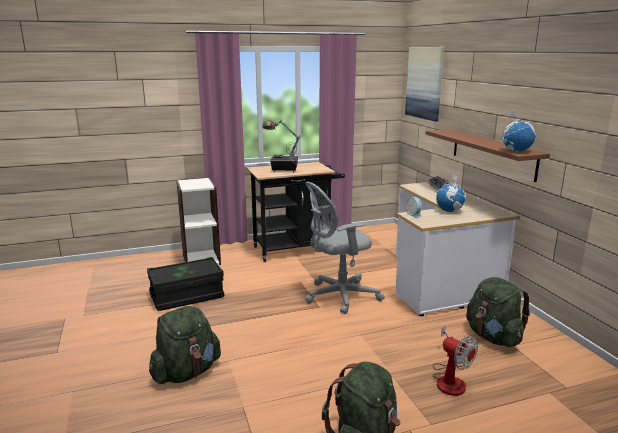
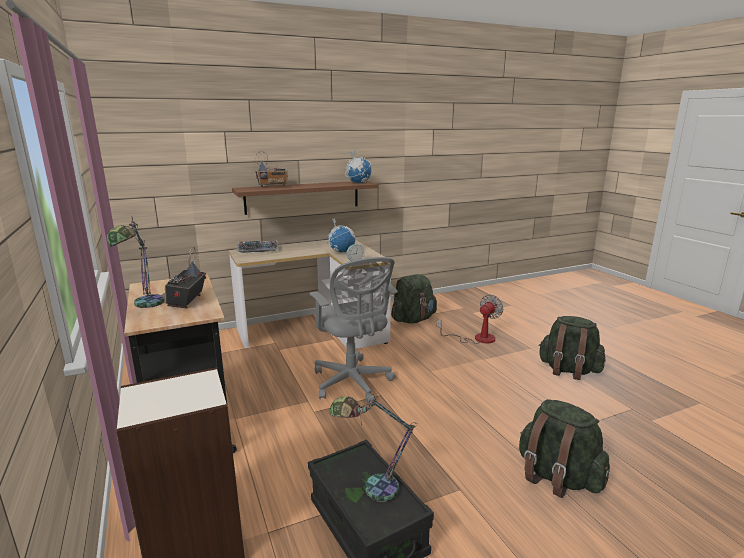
camera: 95 degrees left, 0 degrees up
(182, 271) = (371, 487): none -> table lamp
(425, 83) = (158, 140): picture -> none
(462, 134) = (273, 187): none -> radio

